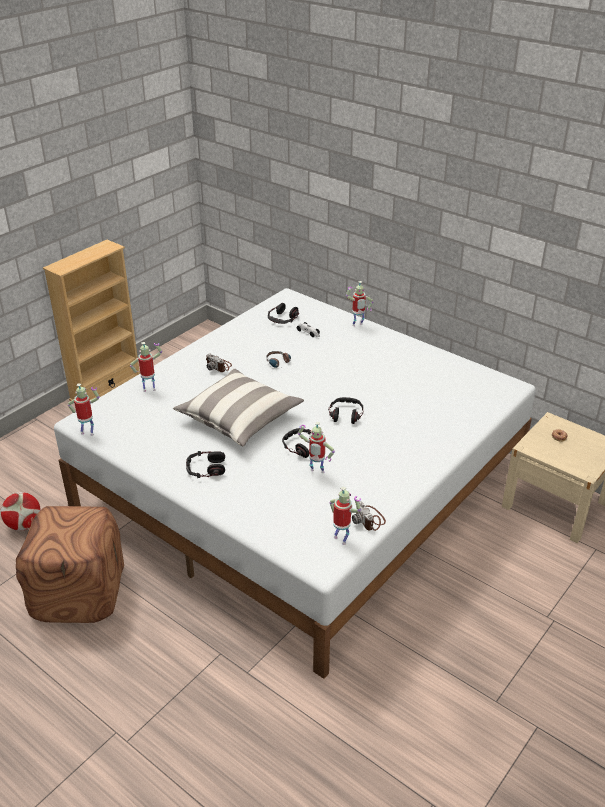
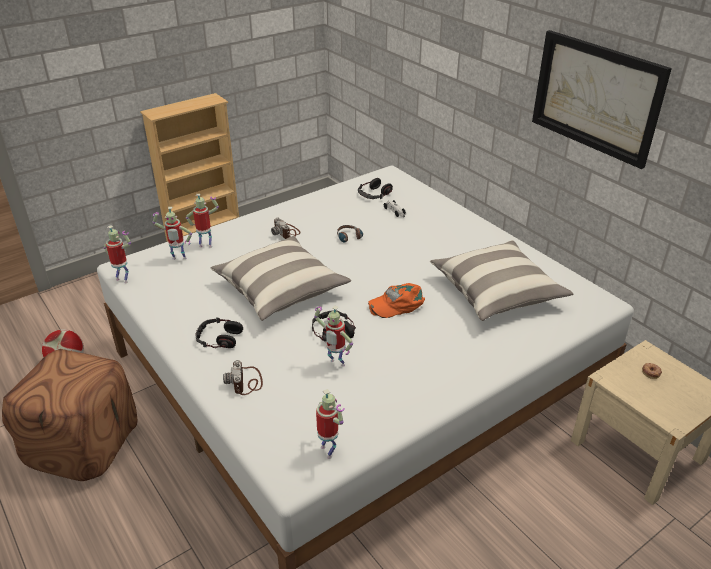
camera: 15 degrees right, 0 degrees up
(345, 414) = (397, 304): headphones -> orange cap
(357, 325) = (450, 211): toy robot -> toy robot (178, 259)
(369, 519) = (371, 433): camera -> camera (246, 382)
(423, 391) = (496, 293): none -> pillow
(484, 217) = (596, 97): none -> picture

